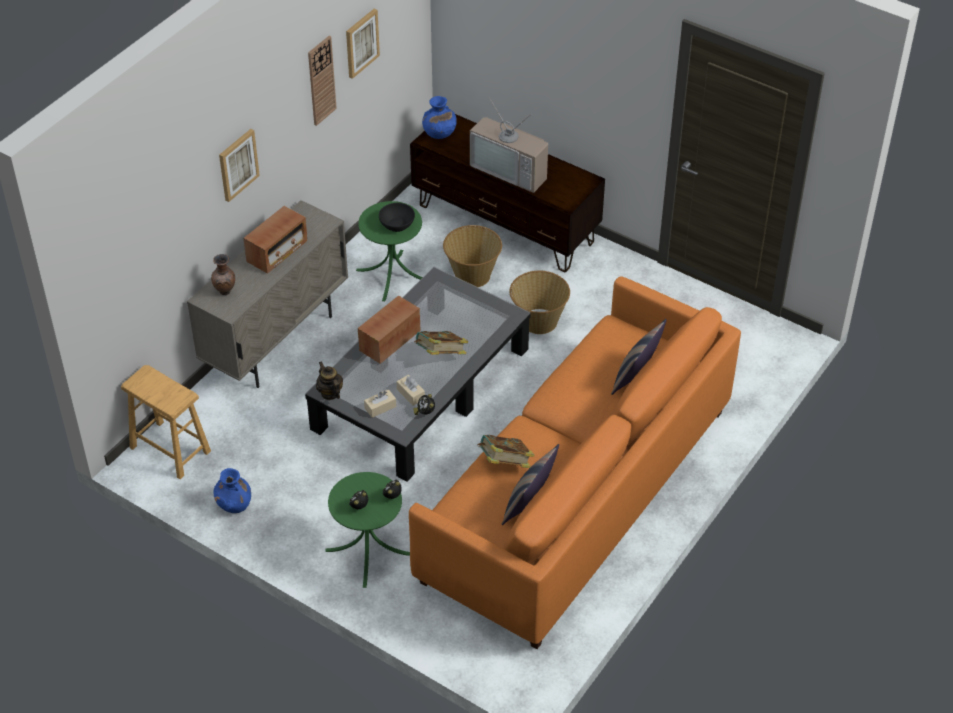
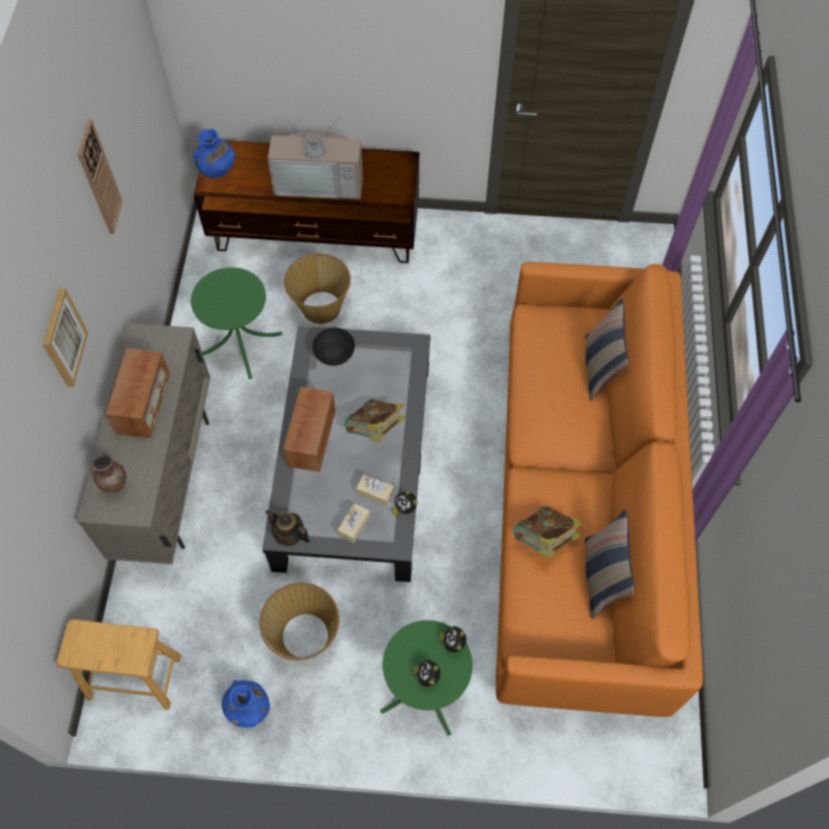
camera: 30 degrees left, 15 degrees up
(361, 43) = (116, 108): picture -> none
(397, 225) = (238, 297): black bowl -> black bowl (334, 354)
(538, 321) = (418, 329): basket -> basket (304, 636)

